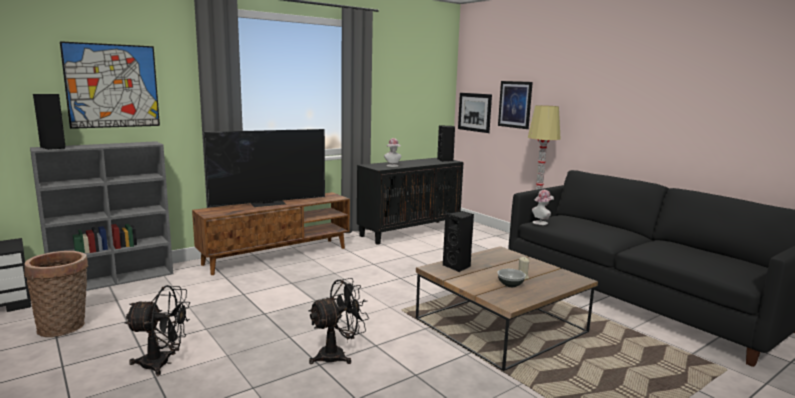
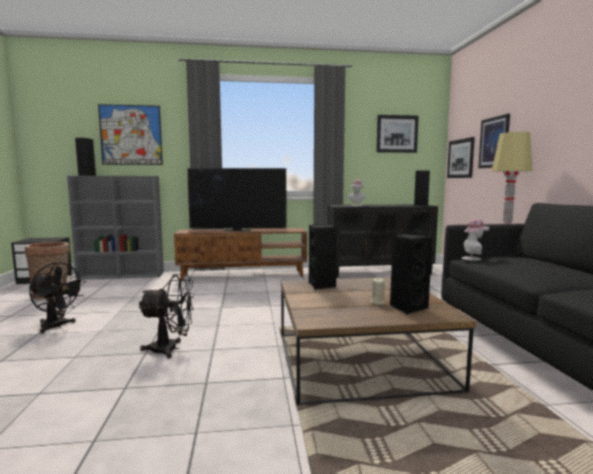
camera: 30 degrees right, 5 degrees down
(415, 84) = (397, 134): none -> picture
(510, 285) = (349, 306): bowl -> none
(546, 278) = (407, 307): none -> black speaker

